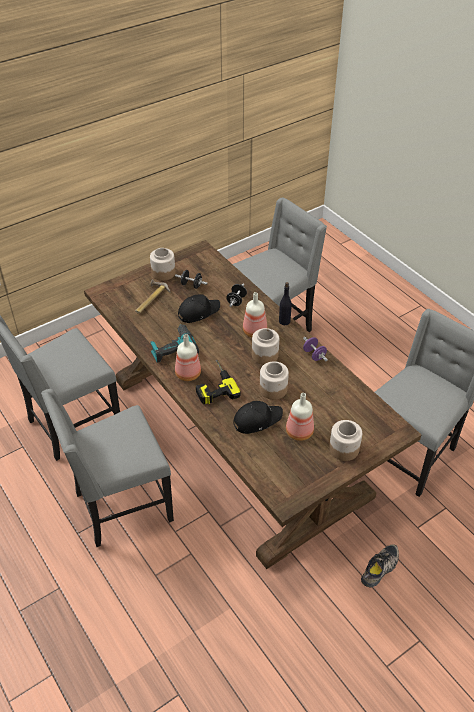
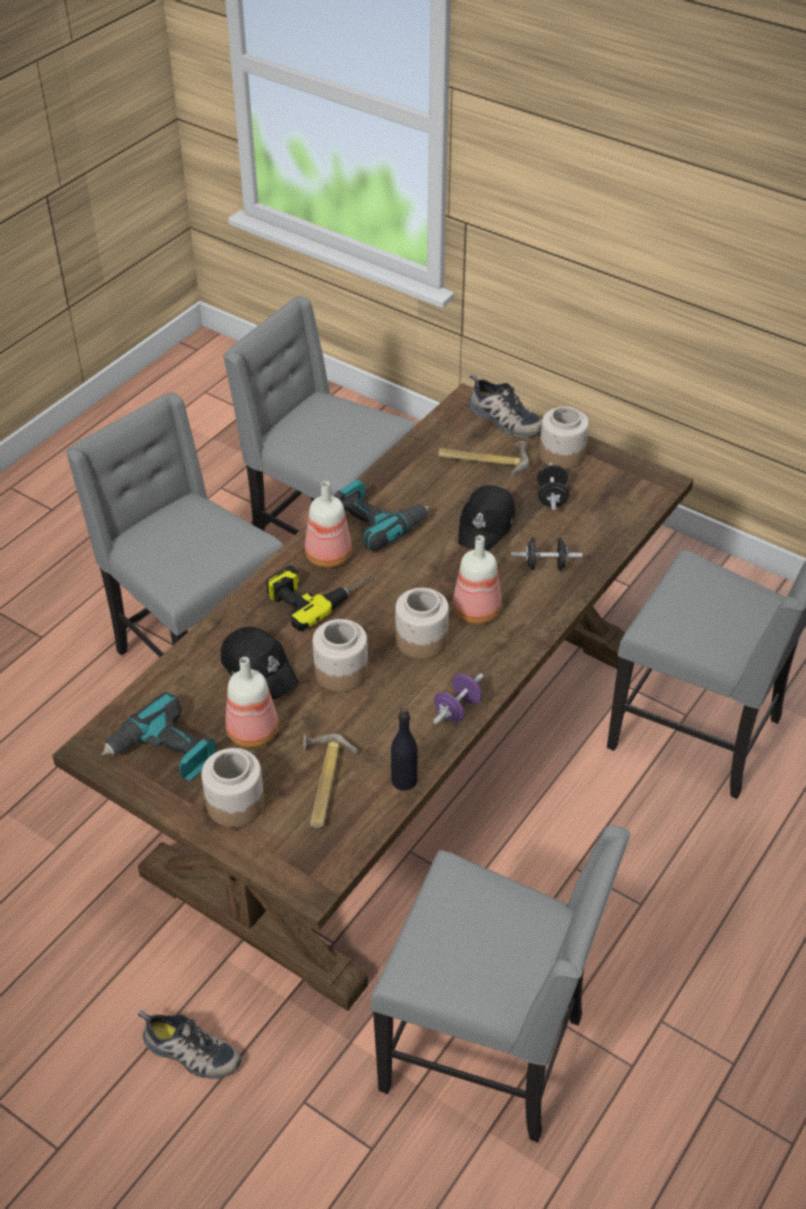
camera: 70 degrees right, 0 degrees up
(123, 284) = (503, 419): none -> shoe
(198, 312) = (486, 525): black cap -> black cap turned 75 degrees clockwise
(284, 321) = (527, 645): black bottle -> black bottle (404, 780)
(299, 471) = (164, 752): none -> power drill
(342, 414) = (321, 783): none -> hammer

